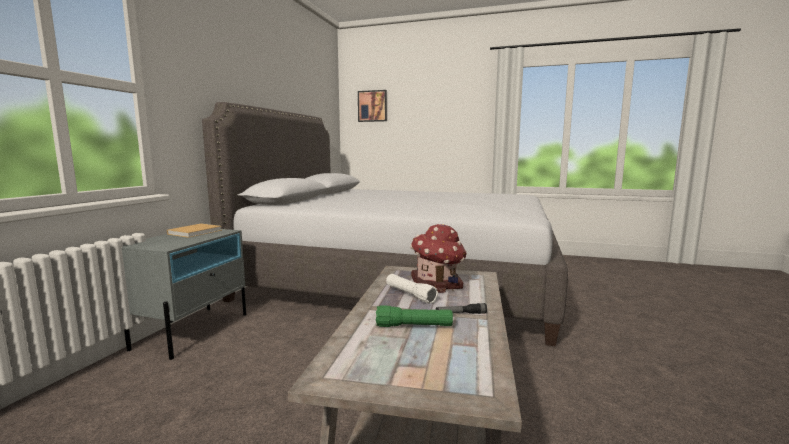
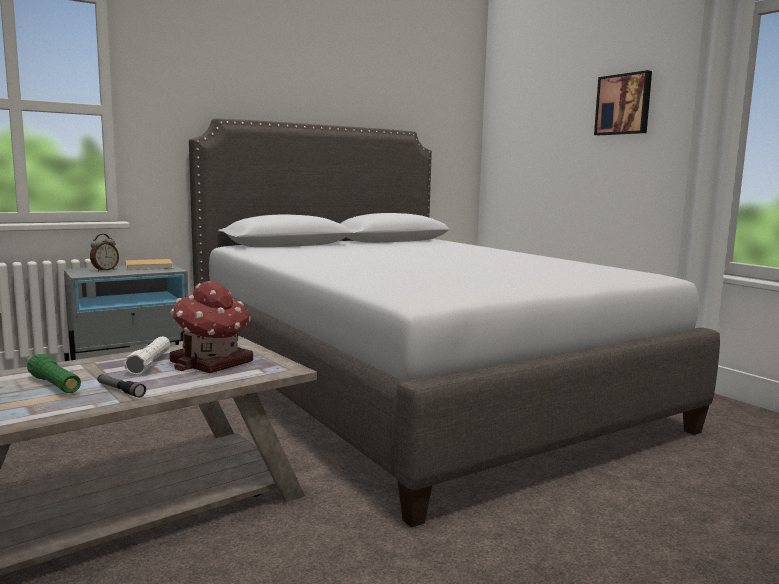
camera: 40 degrees right, 0 degrees up
(168, 240) = (104, 270): none -> alarm clock
(373, 106) = (522, 109): picture -> picture (624, 104)

